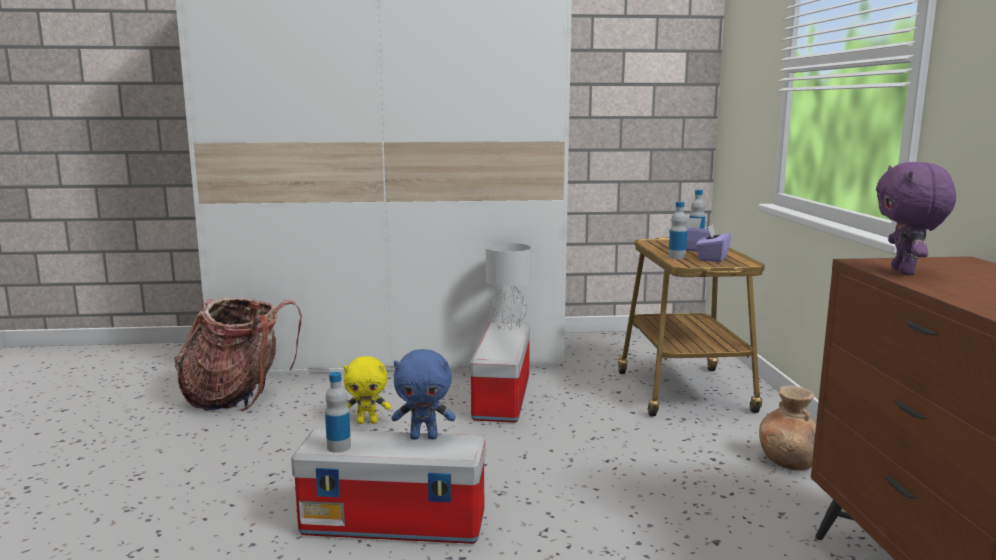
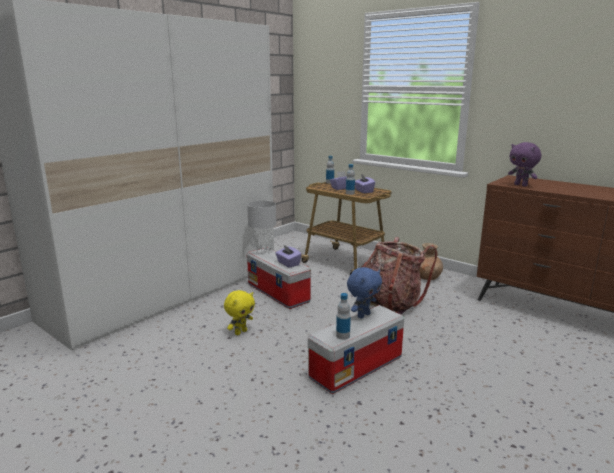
camera: 45 degrees left, 5 degrees up
(238, 398) = (127, 354): backpack -> backpack (391, 303)
(501, 348) = (288, 263): none -> purple tissue box

